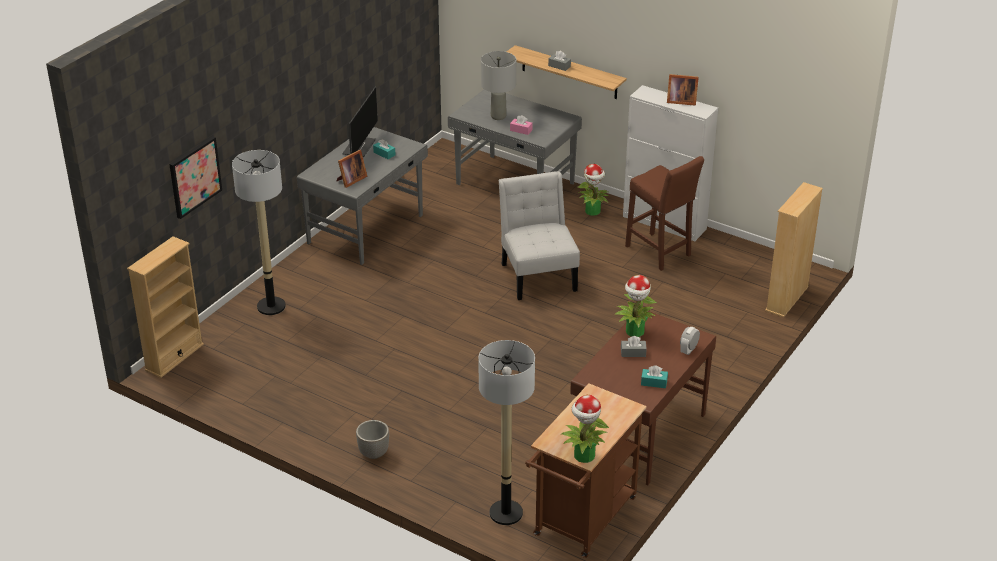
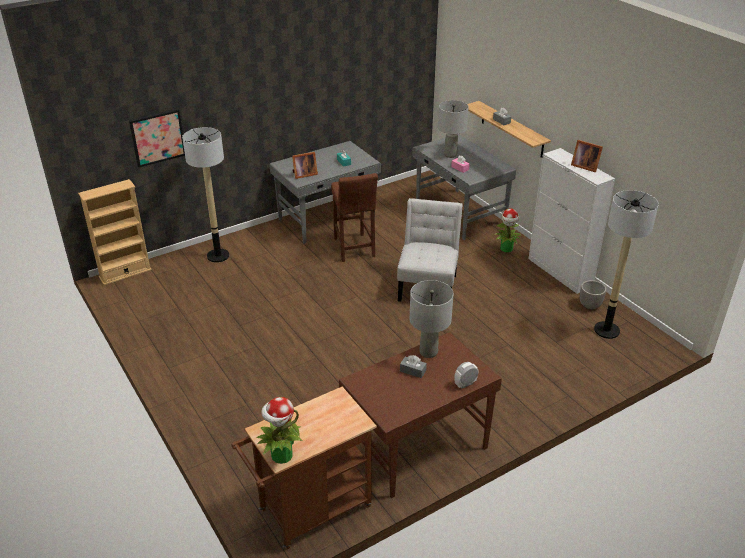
camera: 25 degrees right, 0 degrees up
(359, 147) = (330, 153): monitor -> none
(373, 453) = (194, 390): planter -> planter (589, 305)
(505, 513) = (253, 479): floor lamp -> floor lamp (606, 330)
(635, 332) = (429, 352): potted plant -> grey table lamp
(654, 382) = (410, 405): turquoise tissue box -> none
(659, 253) = (540, 295): brown stool -> brown stool (354, 249)
(787, 299) = (630, 365): beige bookcase -> none

